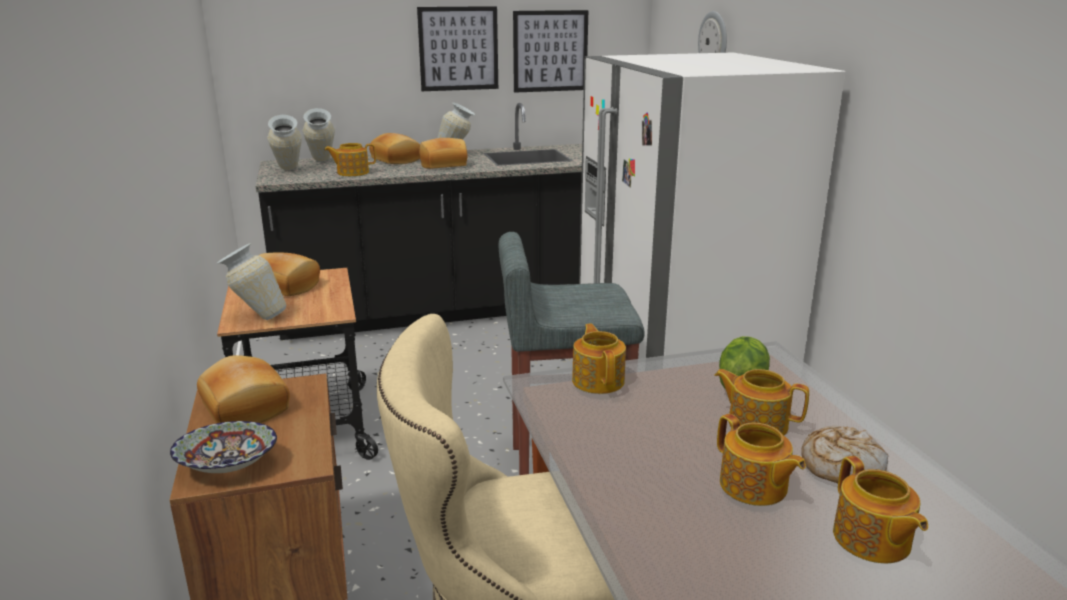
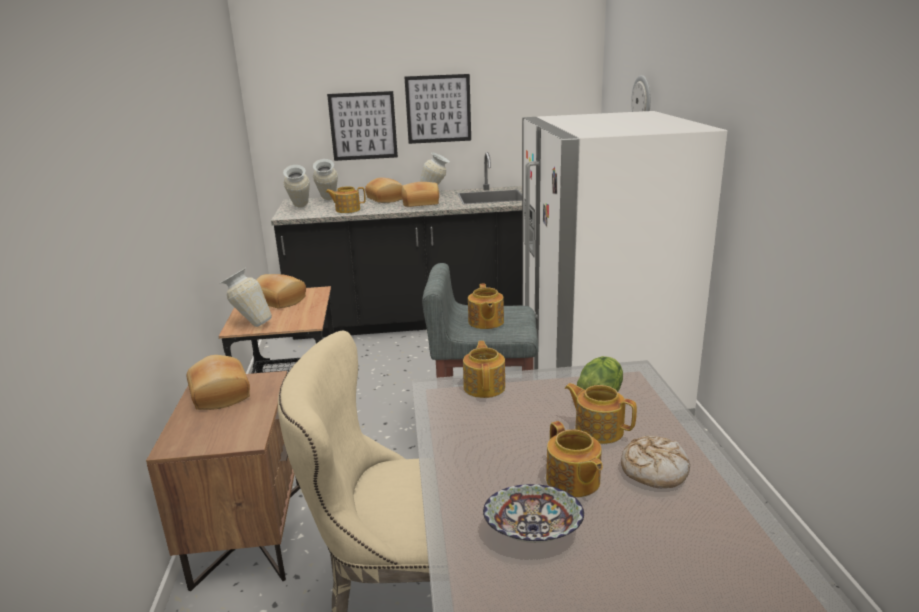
camera: 10 degrees right, 0 degrees up
(228, 466) = (193, 438): bowl -> bowl (533, 532)
(550, 51) = (515, 109): picture -> picture (363, 126)
(871, 540) = (651, 532): teapot -> teapot (485, 322)

